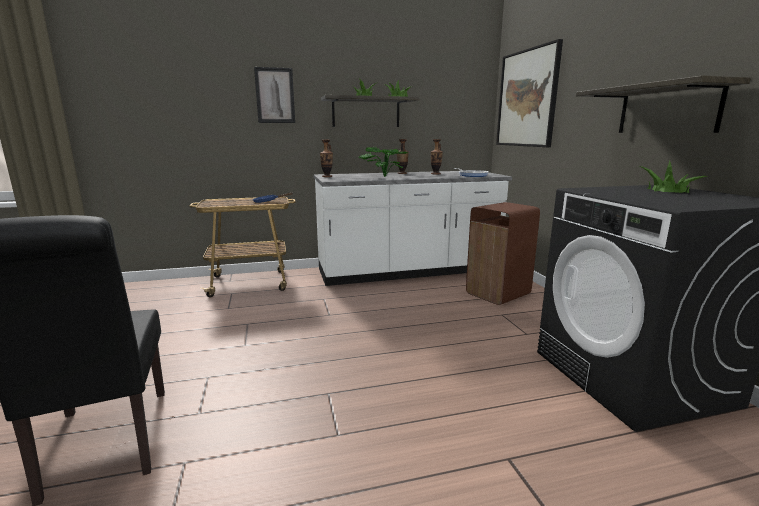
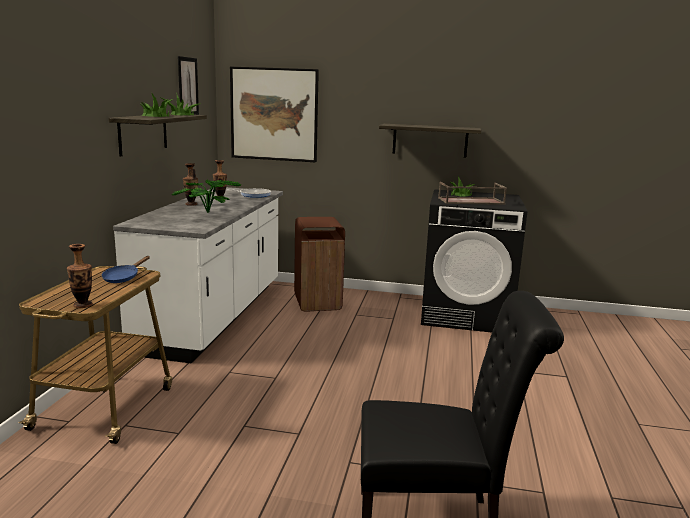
camera: 65 degrees left, 0 degrees up
(275, 95) = (67, 119): picture -> picture (188, 86)
(327, 176) = (157, 225): vase -> vase (83, 305)
(635, 194) = (470, 201): none -> brown tray

